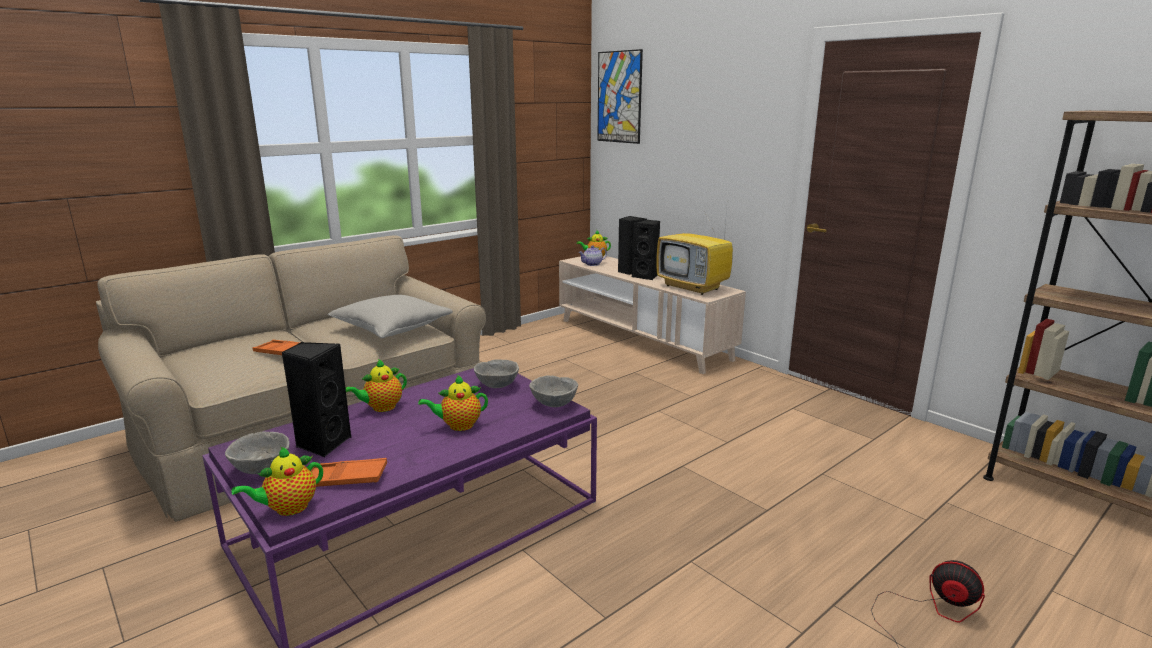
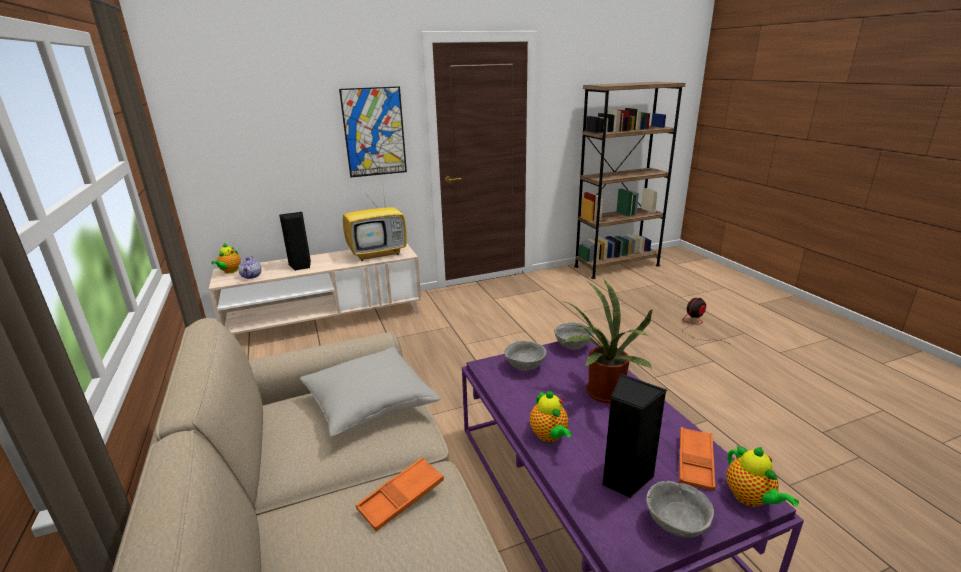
camera: 70 degrees left, 5 degrees up
(458, 426) = (601, 394): teapot -> potted plant
(619, 97) = (202, 95): picture -> picture (374, 132)
(646, 276) = (325, 263): black speaker -> none

